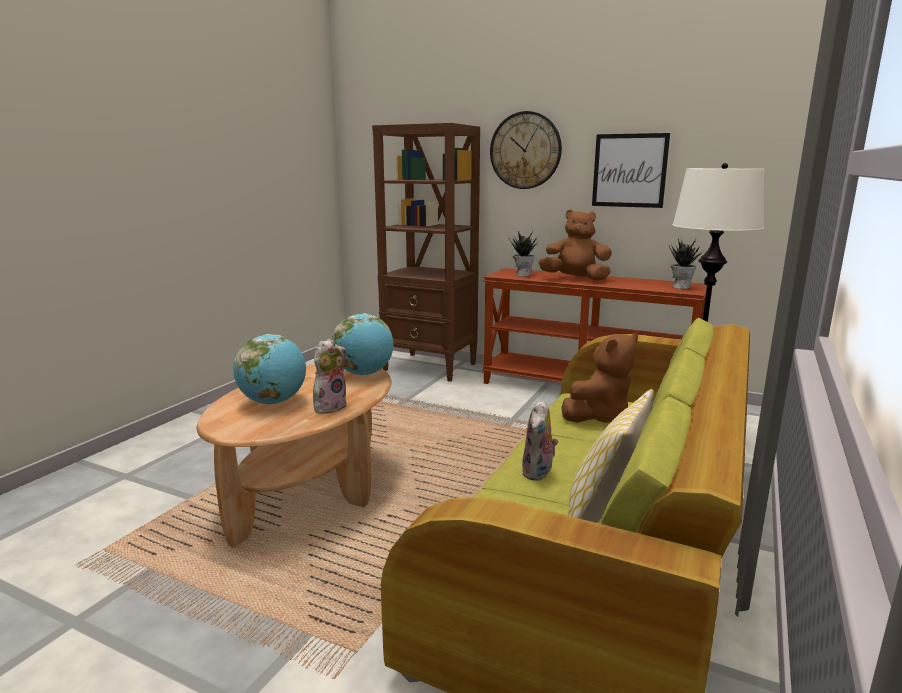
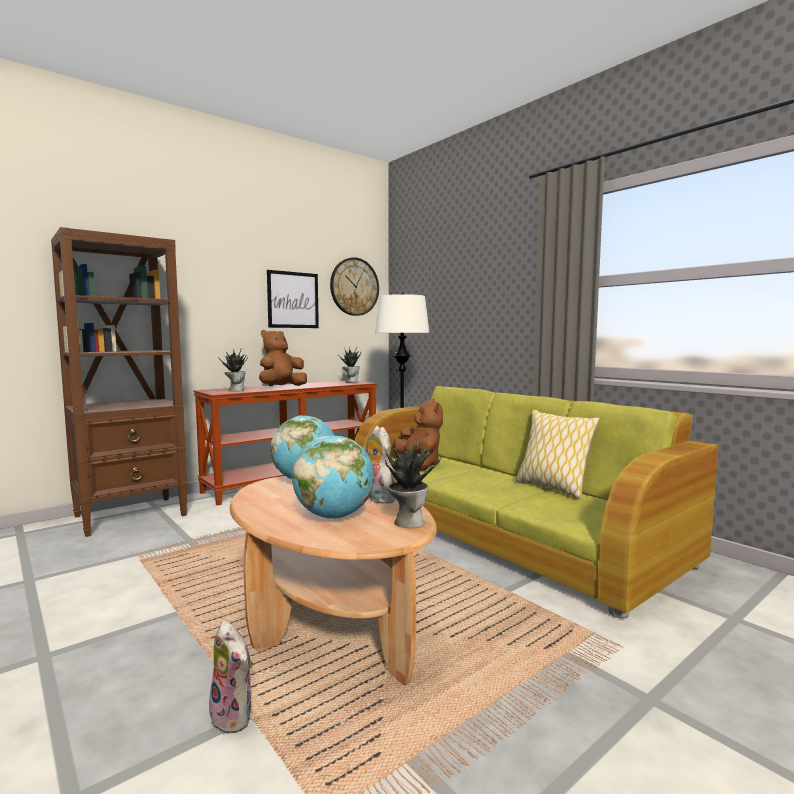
camera: 65 degrees left, 10 degrees down
(269, 428) = (407, 522): none -> potted plant
(525, 150) = (205, 277): wall clock -> wall clock (354, 287)
(539, 473) = (491, 490): plush toy -> plush toy (235, 716)

